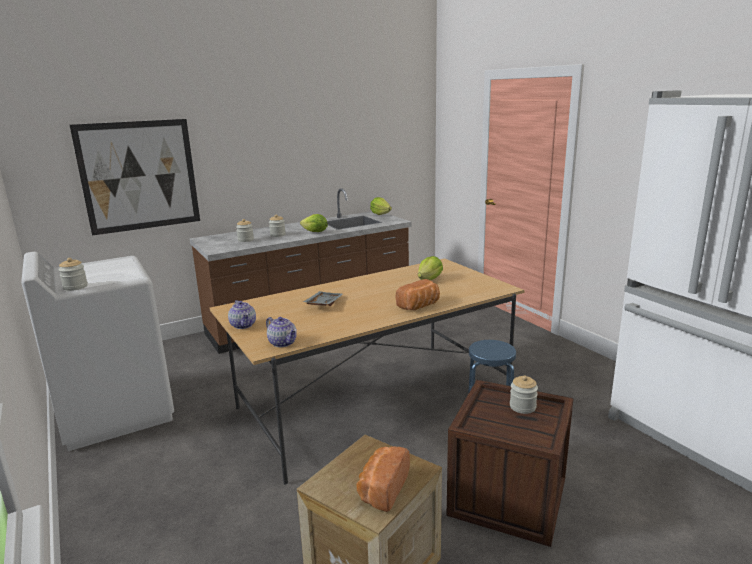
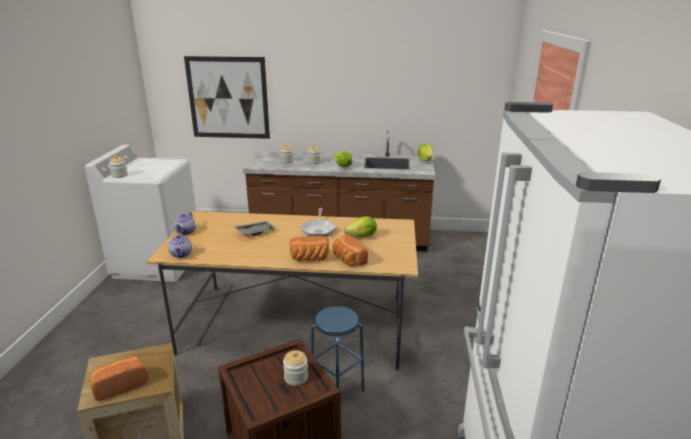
camera: 35 degrees right, 5 degrees up
(381, 285) = (318, 230): none -> frying pan
(453, 297) = (348, 260): none -> bread

